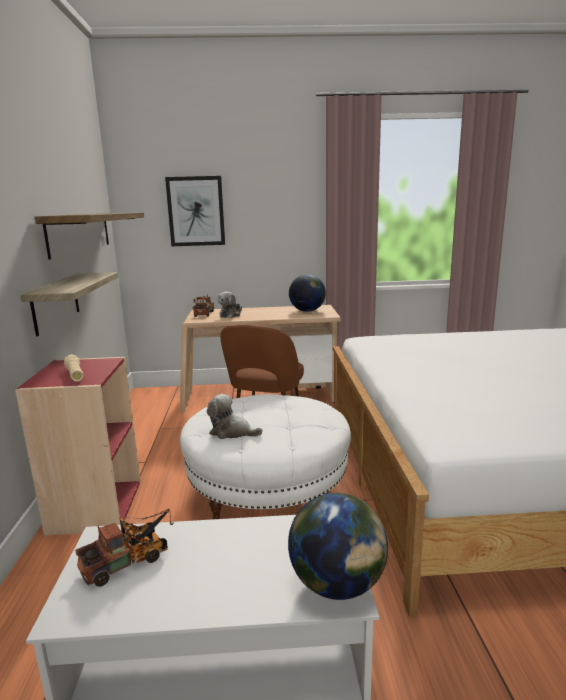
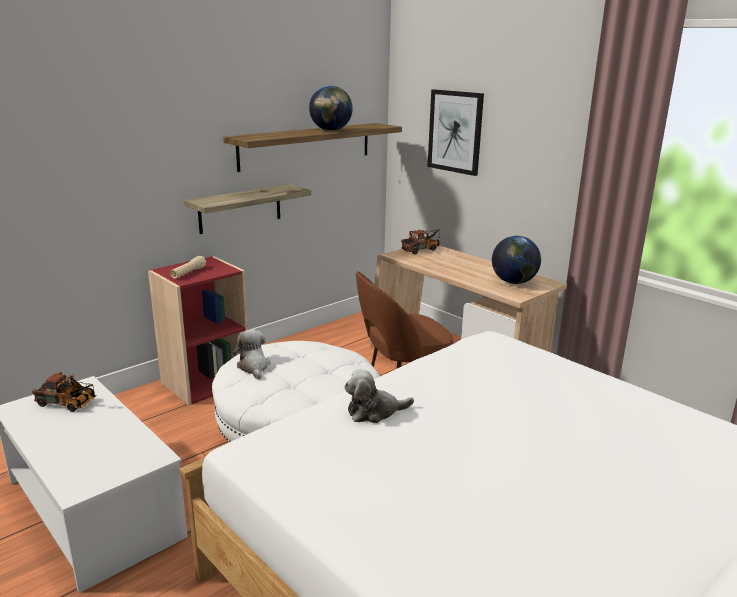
camera: 50 degrees right, 5 degrees up
(231, 315) = (436, 259): plush toy -> plush toy (374, 412)
(337, 584) = (86, 483): globe -> globe (331, 130)

